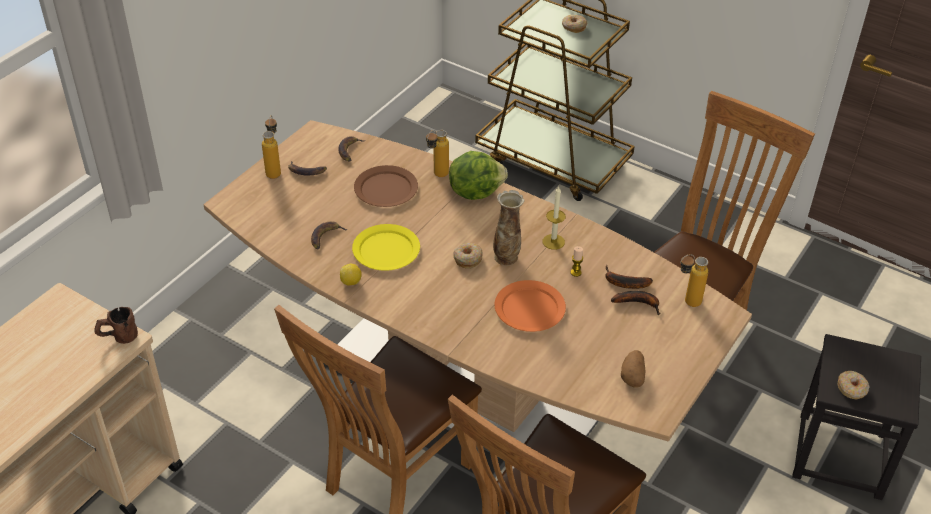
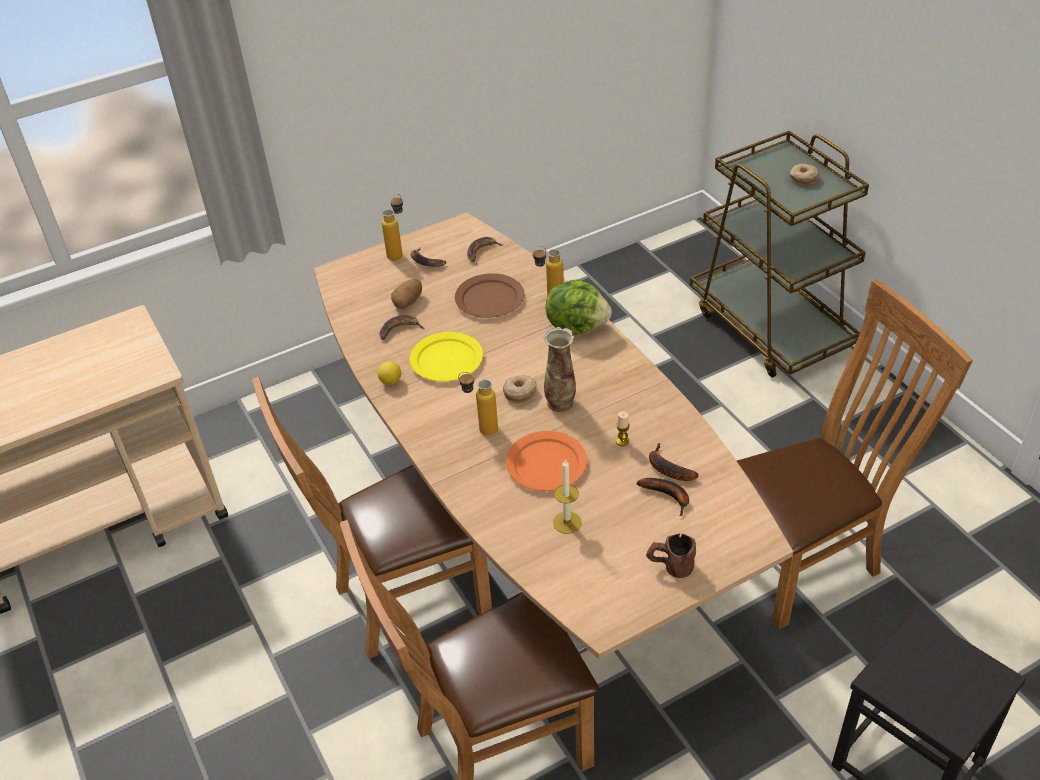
camera: 30 degrees right, 0 degrees up
(118, 337) = (153, 369): brown mug -> brown mug (670, 567)
(553, 242) = (621, 401): candle -> candle (567, 522)
(632, 376) = (605, 573): potato -> potato (408, 302)
(686, 303) = (723, 513): bottle -> bottle (481, 429)
(852, 389) = (904, 685): donut -> none

